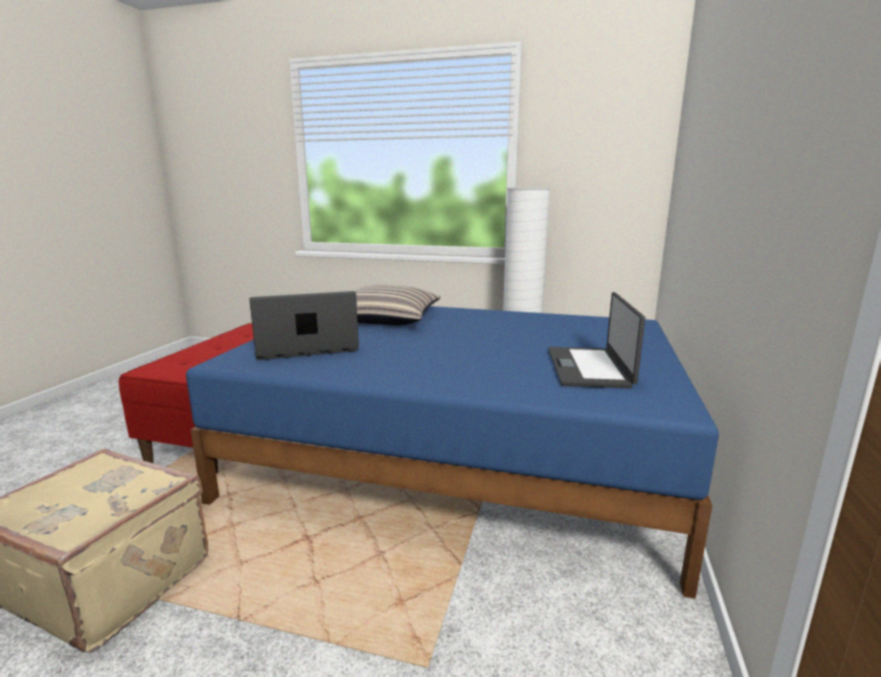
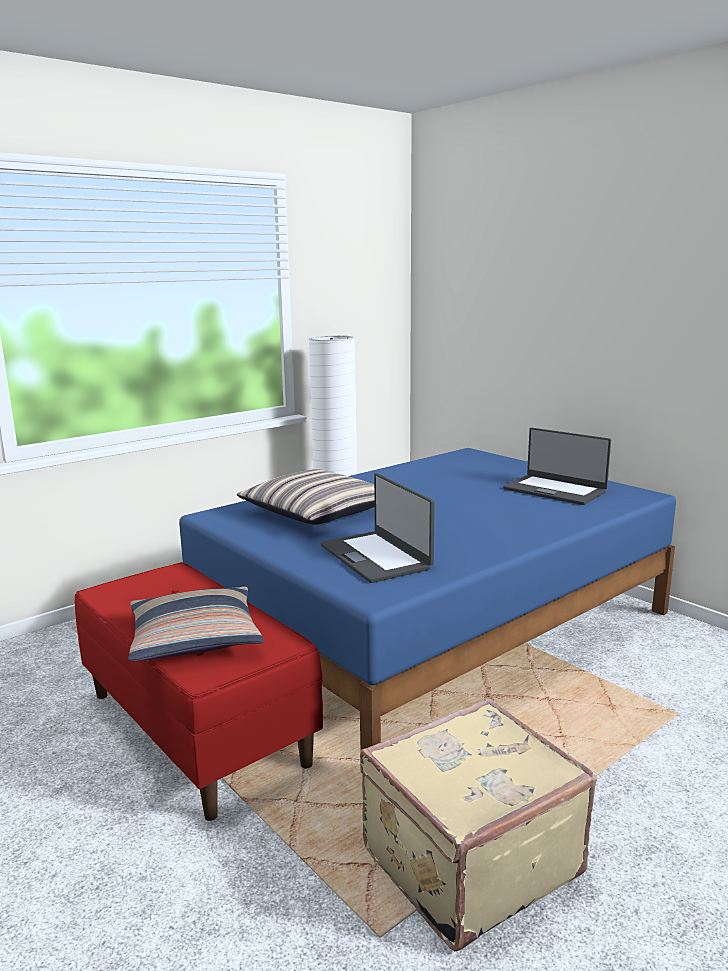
camera: 55 degrees left, 0 degrees up
(198, 356) = (195, 638): none -> pillow
(307, 348) = (376, 556): laptop -> laptop turned 45 degrees counterclockwise

